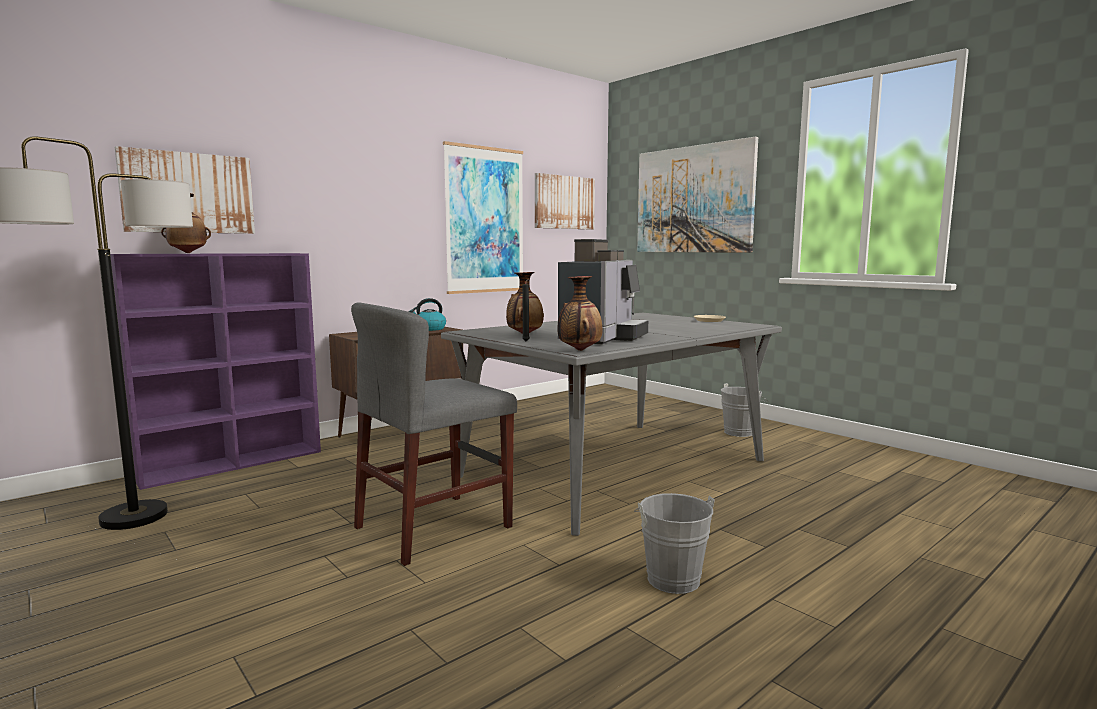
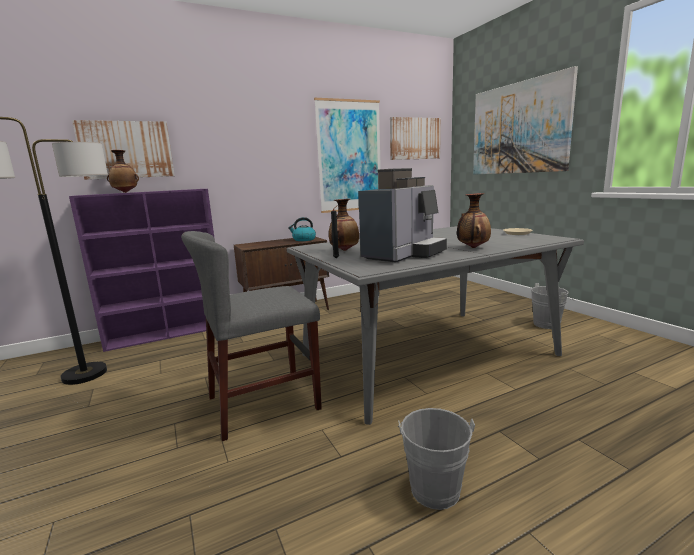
camera: 15 degrees right, 5 degrees up
(579, 350) = (368, 270): vase -> vase (472, 247)

